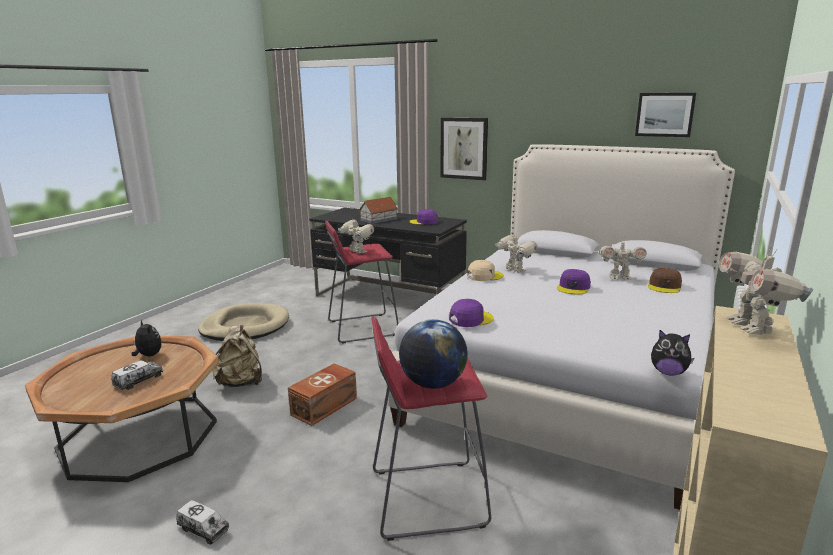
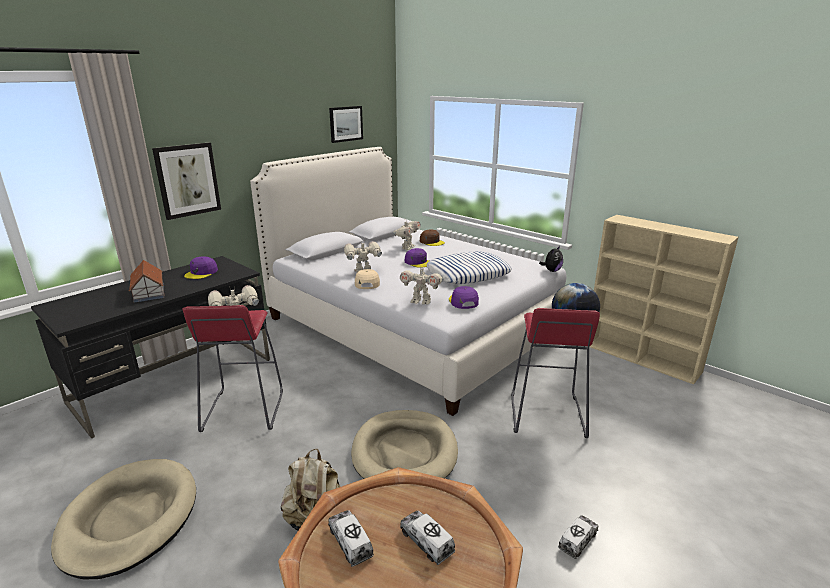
camera: 75 degrees left, 5 degrees up
(148, 355) = (350, 542): plush toy -> toy truck
(325, 406) = (404, 452): brown storage box -> beige dog bed
(570, 316) = (468, 274): none -> pillow
(751, 327) = (632, 221): toy robot -> toy robot (421, 301)

